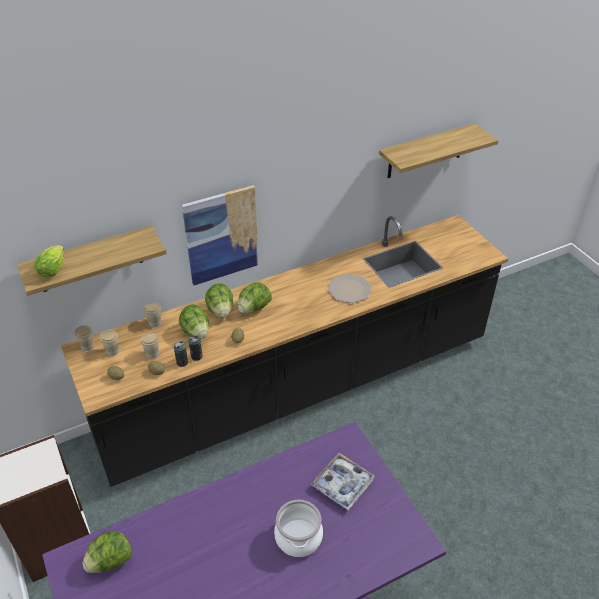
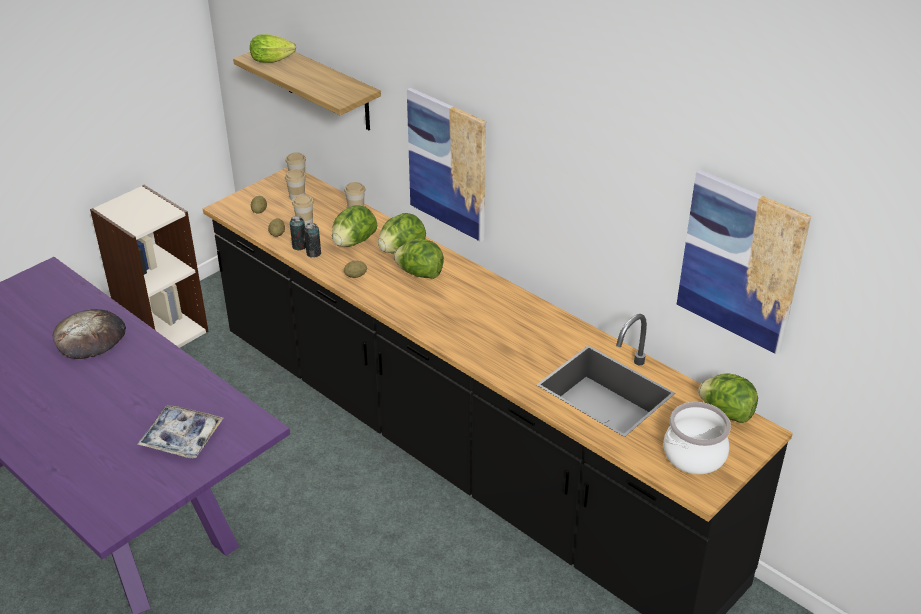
camera: 70 degrees right, 5 degrees down
(110, 561) = (50, 297): lettuce -> lettuce (725, 413)
(189, 533) = (90, 337): none -> bread
(298, 537) = (99, 417): cooking pot -> cooking pot (694, 454)
(349, 289) = (508, 346): plate -> none
(425, 151) = (741, 262): shelf -> picture

